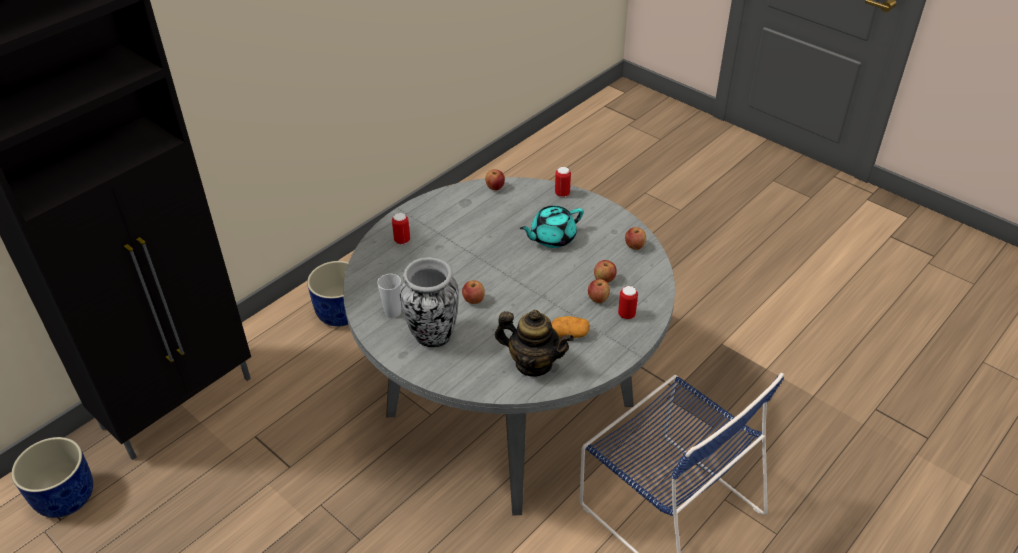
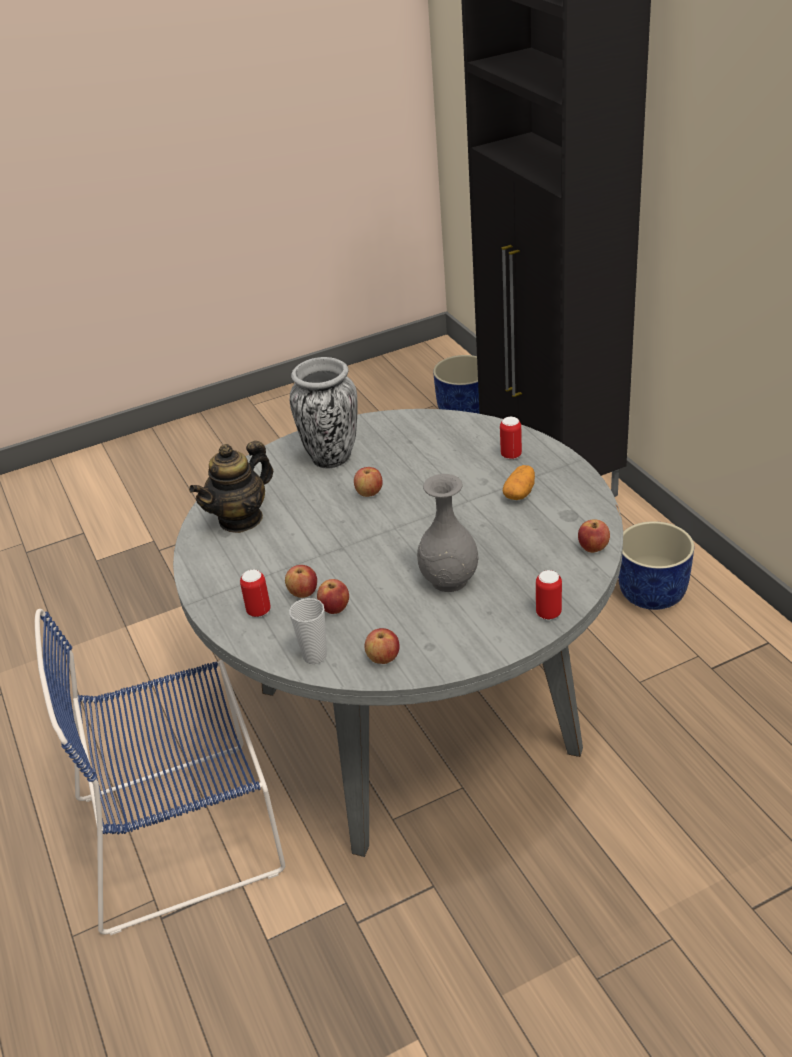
camera: 115 degrees right, 5 degrees down
(393, 312) = (388, 436): cup -> cup (314, 656)
(552, 238) = (448, 579): turquoise teapot -> grey vase
(569, 334) = (263, 554): potato -> potato (519, 493)

